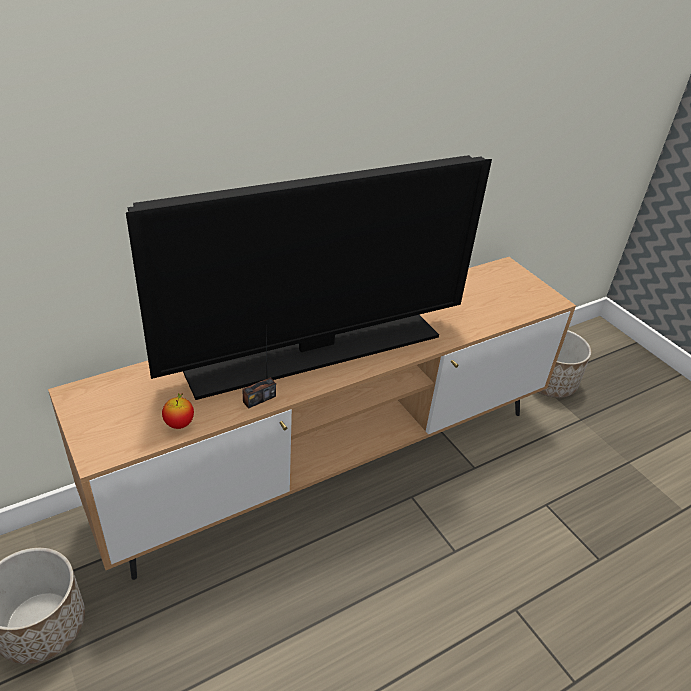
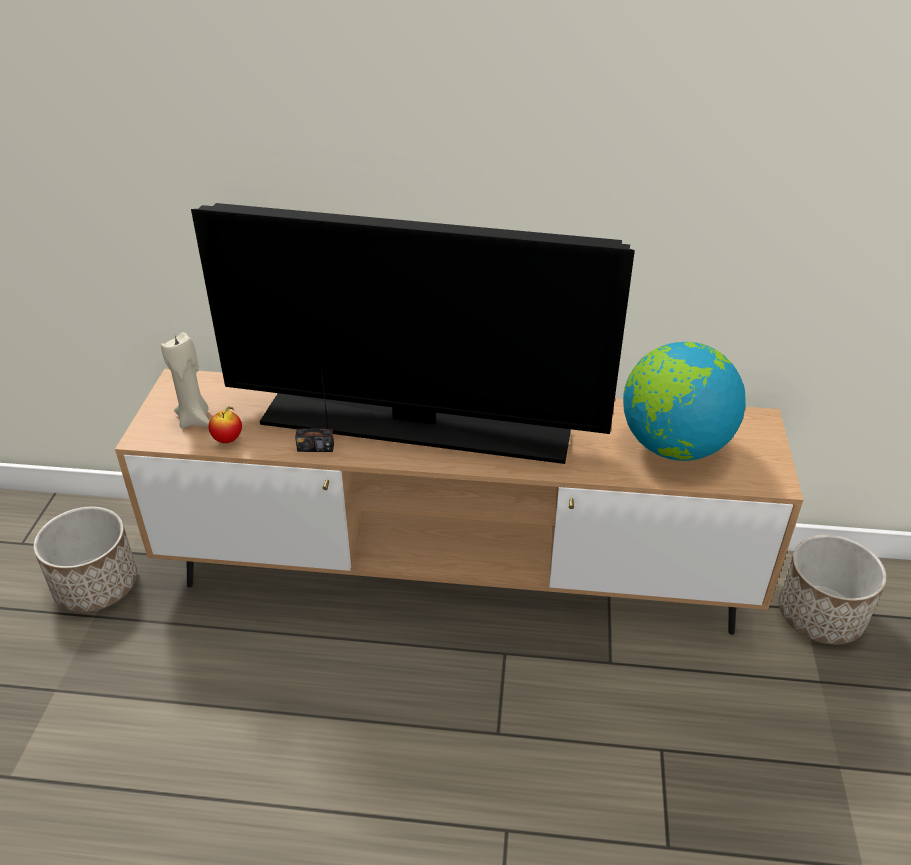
camera: 40 degrees right, 0 degrees up
(130, 420) = (195, 419): none -> beige candle
(482, 300) = (674, 446): none -> globe

